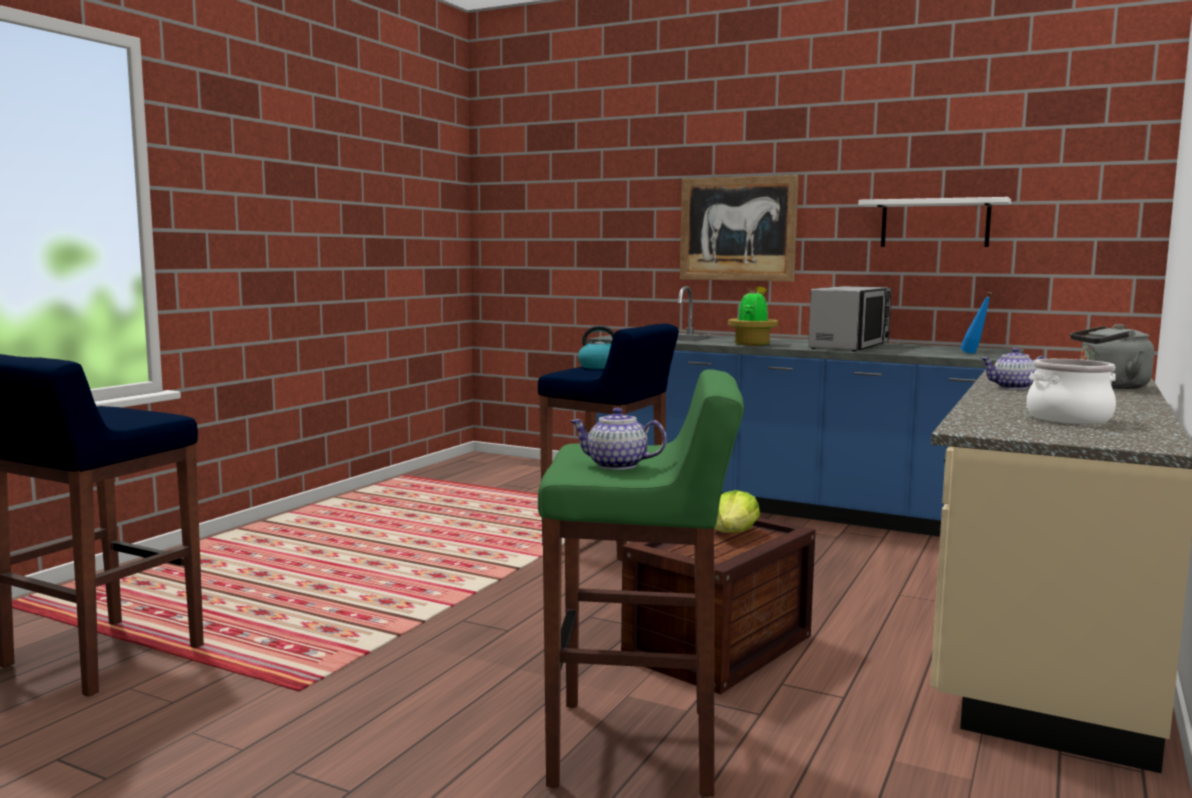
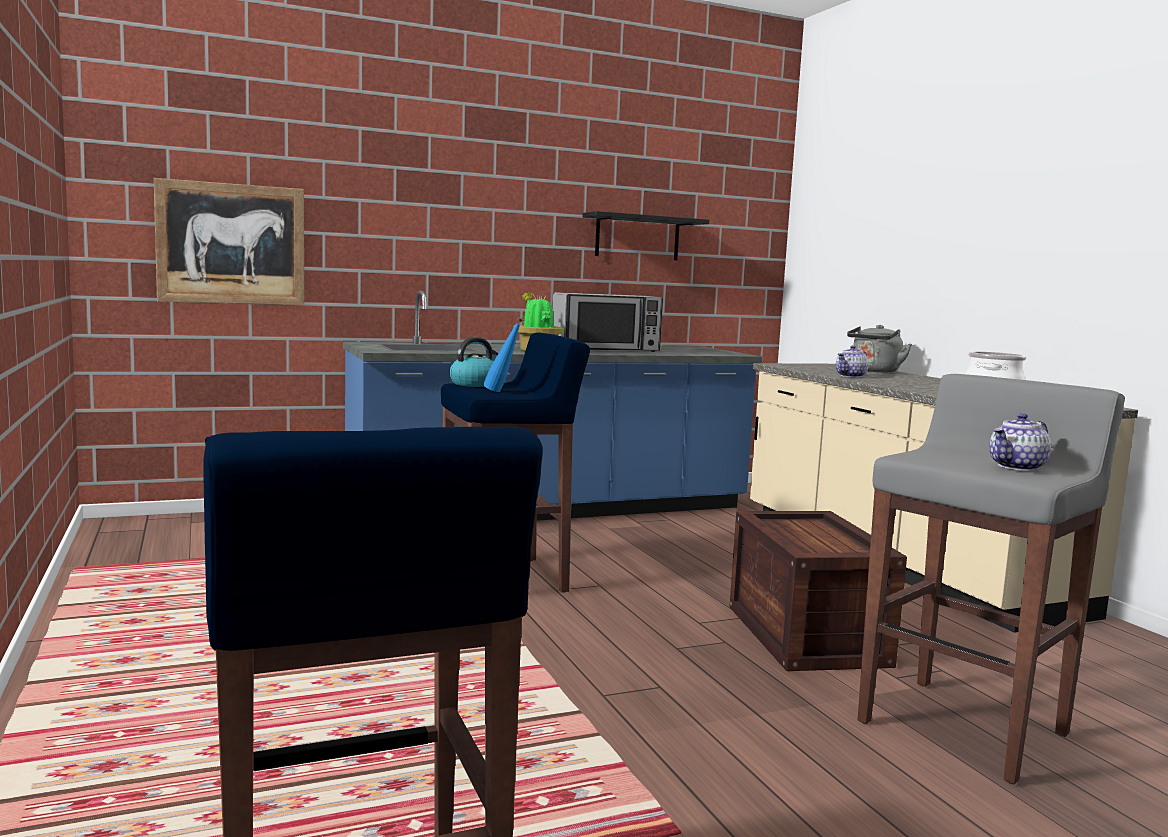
camera: 50 degrees left, 0 degrees up
(637, 747) = (964, 727): green stool -> grey stool
(734, 533) = (796, 527): lettuce -> none
(737, 229) = (459, 230): picture -> picture (231, 244)
(850, 346) = (606, 349): microwave -> microwave turned 90 degrees clockwise
(935, 223) = (637, 237): white shelf -> black shelf
(974, 353) = (708, 351): blue bottle -> blue bottle (501, 392)

